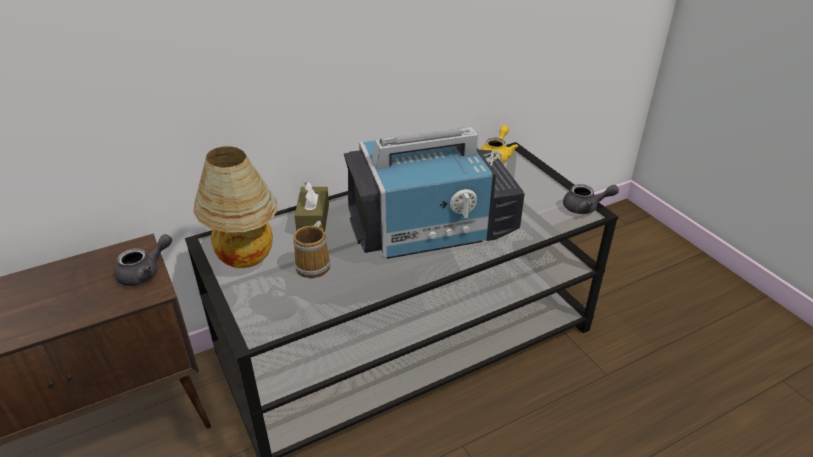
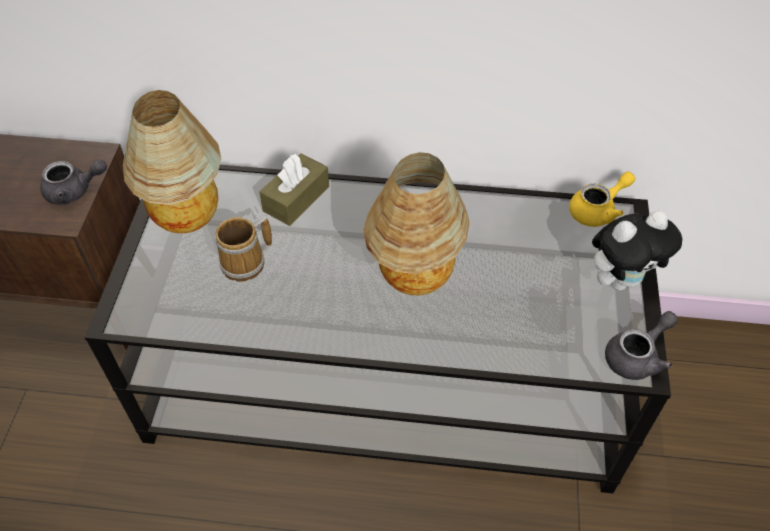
camera: 35 degrees right, 15 degrees up
(433, 228) = (414, 282): television -> table lamp
(541, 180) = (621, 279): none -> plush toy
(585, 207) = (637, 356): grey teapot -> grey teapot turned 75 degrees counterclockwise

